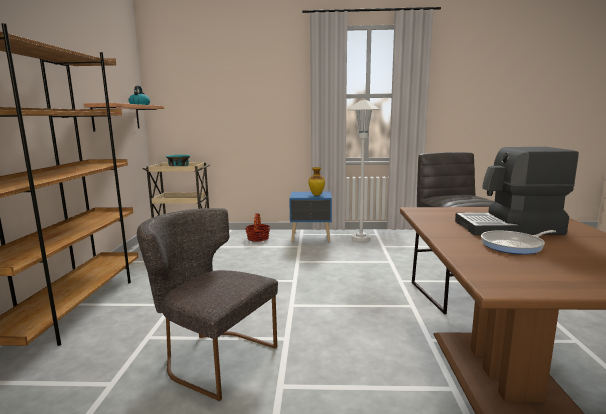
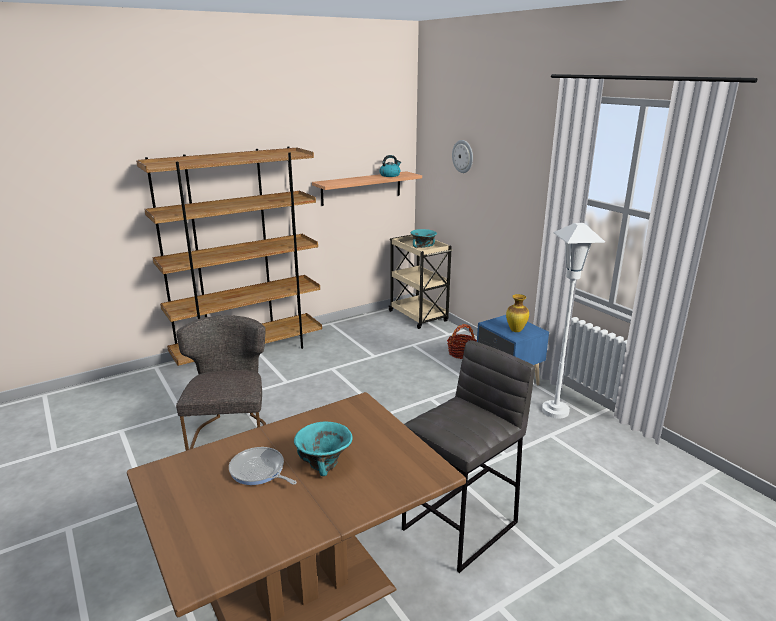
camera: 55 degrees right, 10 degrees up
(208, 84) = (463, 156): none -> wall clock
(509, 228) = (324, 463): coffee machine -> turquoise bowl

